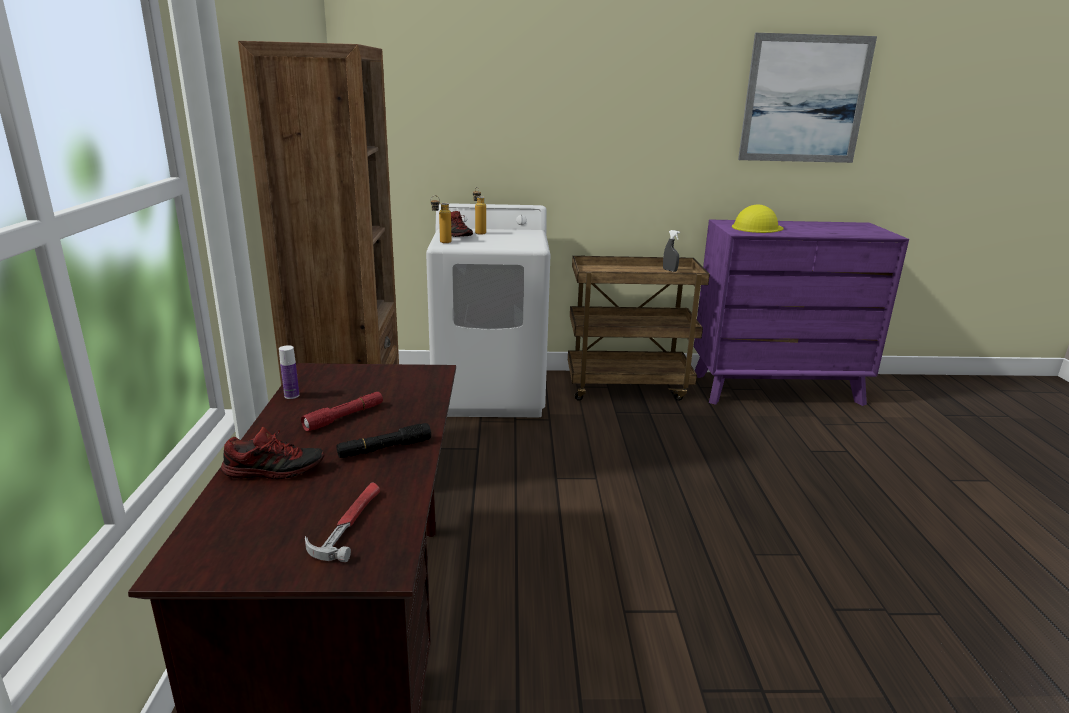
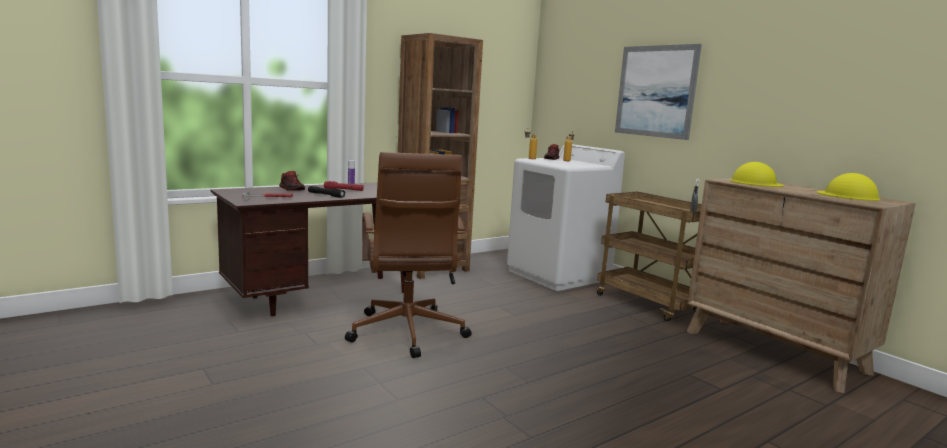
camera: 55 degrees right, 10 degrees down
(600, 595) = (407, 333): none -> brown office chair
(776, 389) = (774, 351): purple dresser -> brown dresser
(804, 99) = (841, 73): picture -> picture (655, 91)
(838, 227) = (848, 196): none -> yellow hard hat

